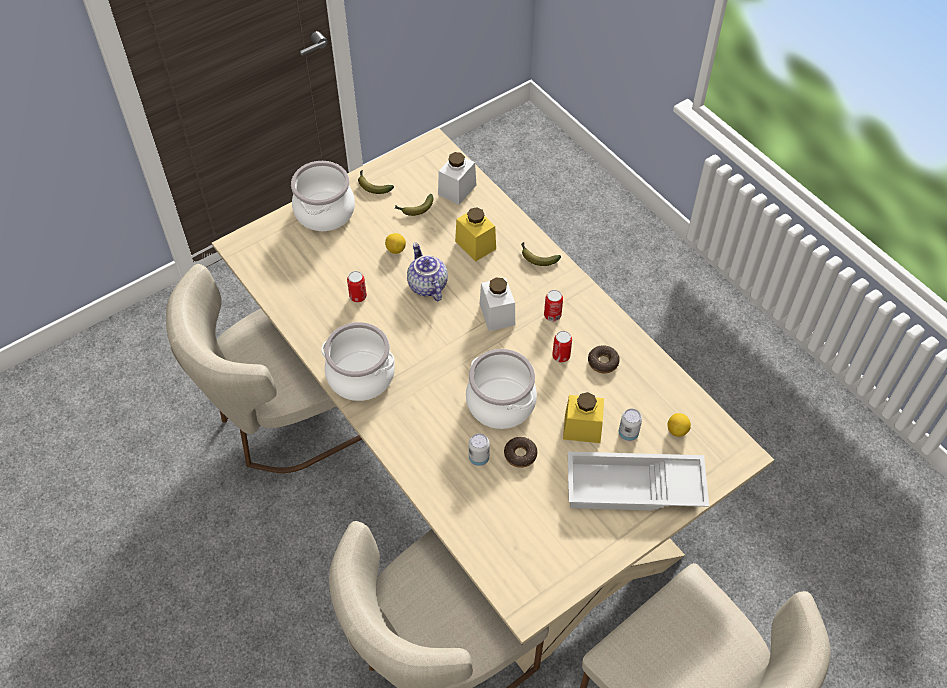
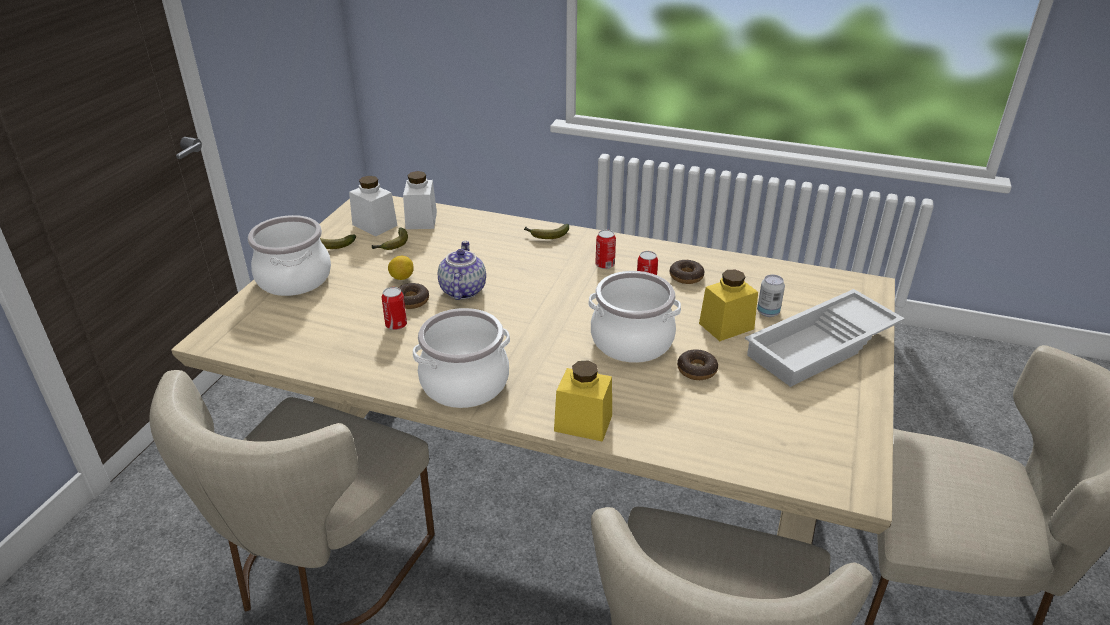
camera: 35 degrees left, 20 degrees down
(385, 277) = (411, 301): none -> donut
(426, 285) = (461, 290): teapot -> teapot turned 60 degrees clockwise
(475, 245) = (479, 247): yellow jar -> yellow jar (583, 423)
(479, 458) = (661, 391): can -> none
(497, 314) = (554, 283): white jar -> white jar (374, 225)
(677, 430) = (802, 293): lemon -> none

